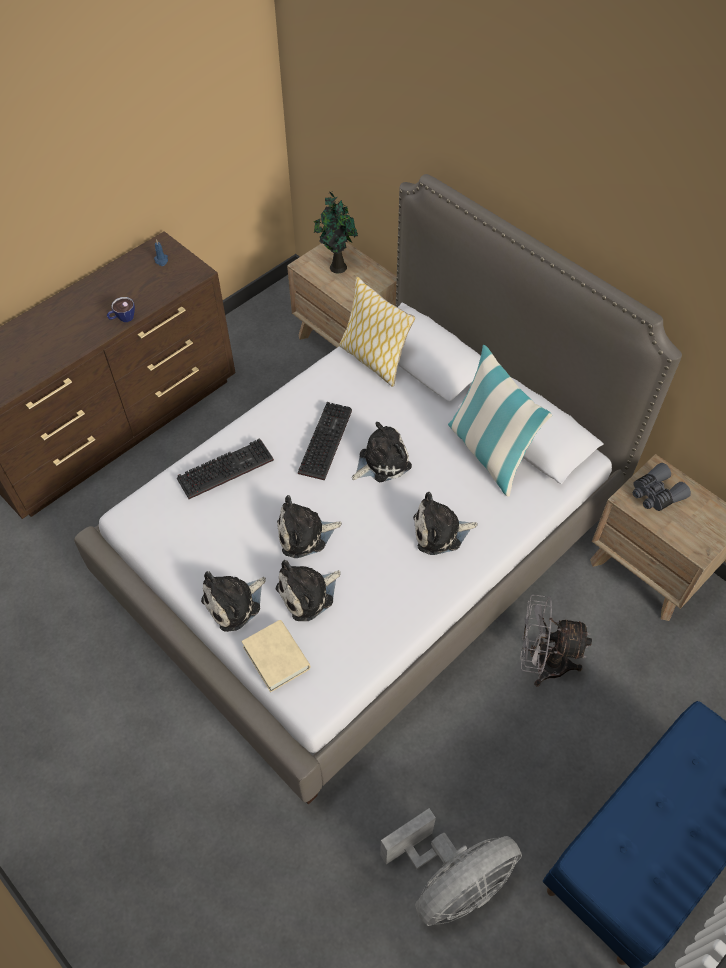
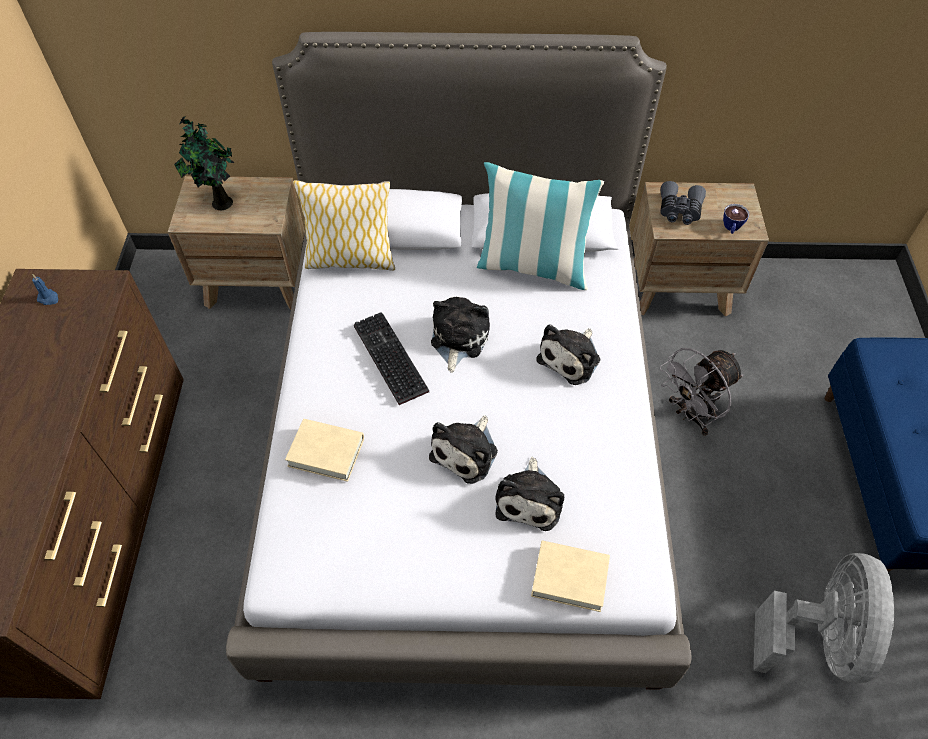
camera: 45 degrees left, 0 degrees up
(123, 318) = (71, 383): cup -> cup (731, 228)
(226, 468) = (326, 452): keyboard -> beige book
(235, 603) = (477, 565): plush toy -> none

